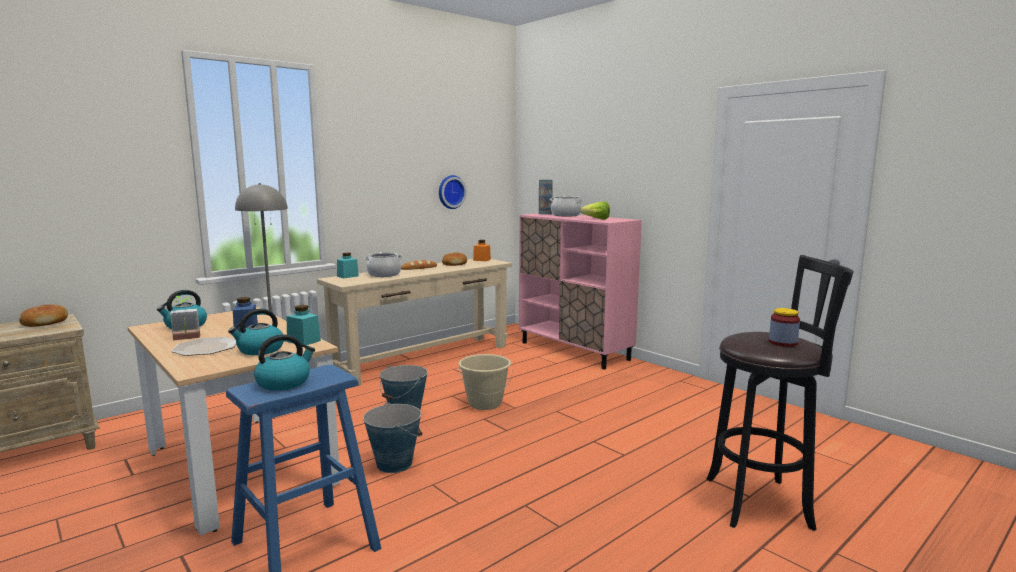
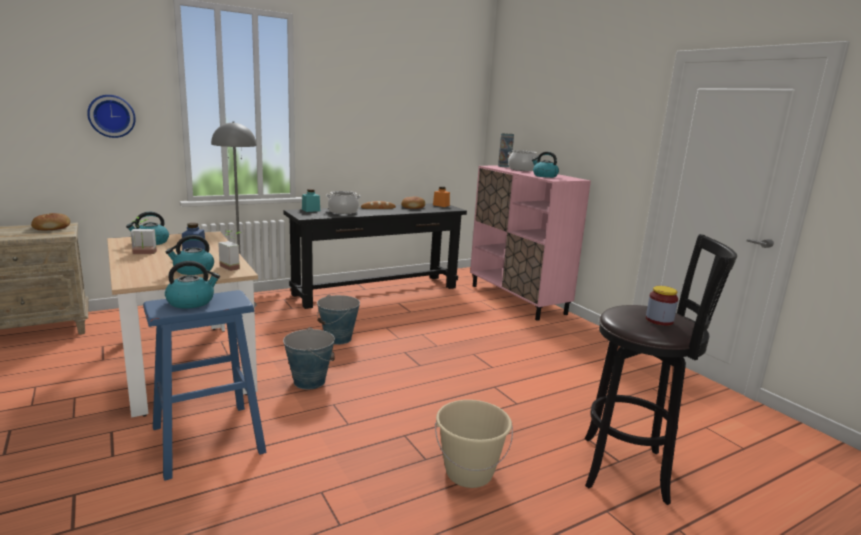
camera: 10 degrees right, 5 degrees up
(206, 348) = (153, 263): plate -> none
(304, 341) = (233, 266): turquoise jar -> potted plant
(424, 359) = (377, 291): beige console table -> black console table
(450, 192) = (418, 139): wall clock -> wall clock (111, 116)
(485, 403) = (412, 338): beige bucket -> beige bucket (469, 473)
(594, 219) = (544, 176): lettuce -> kettle

